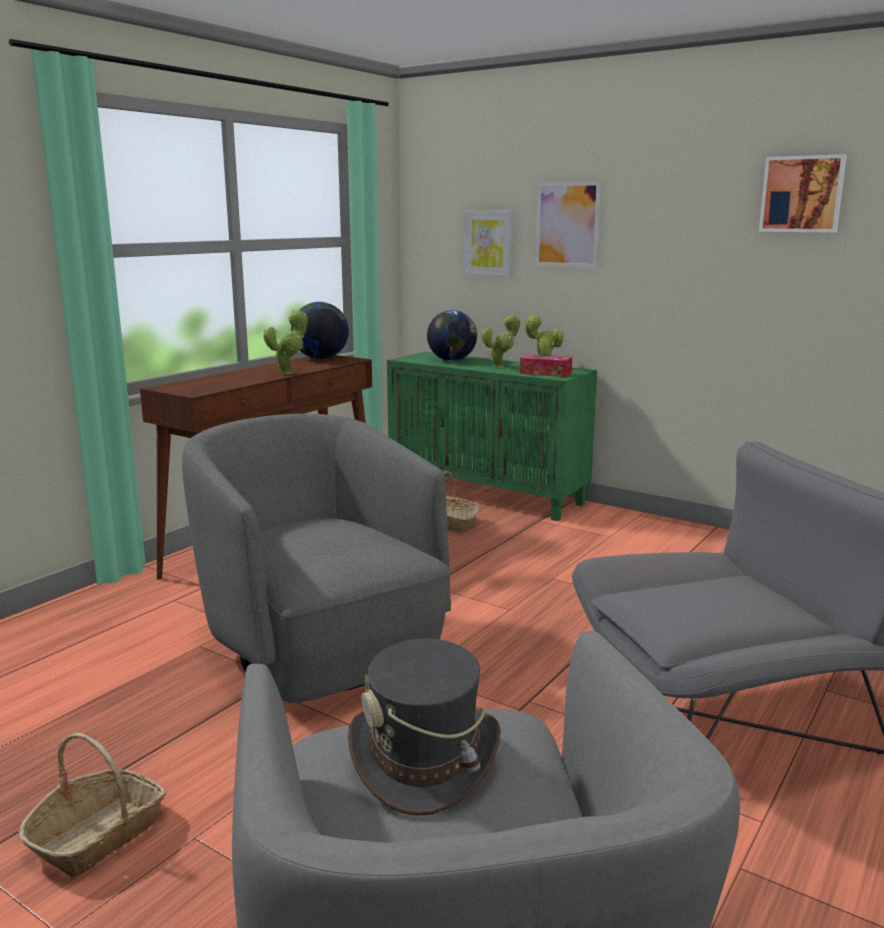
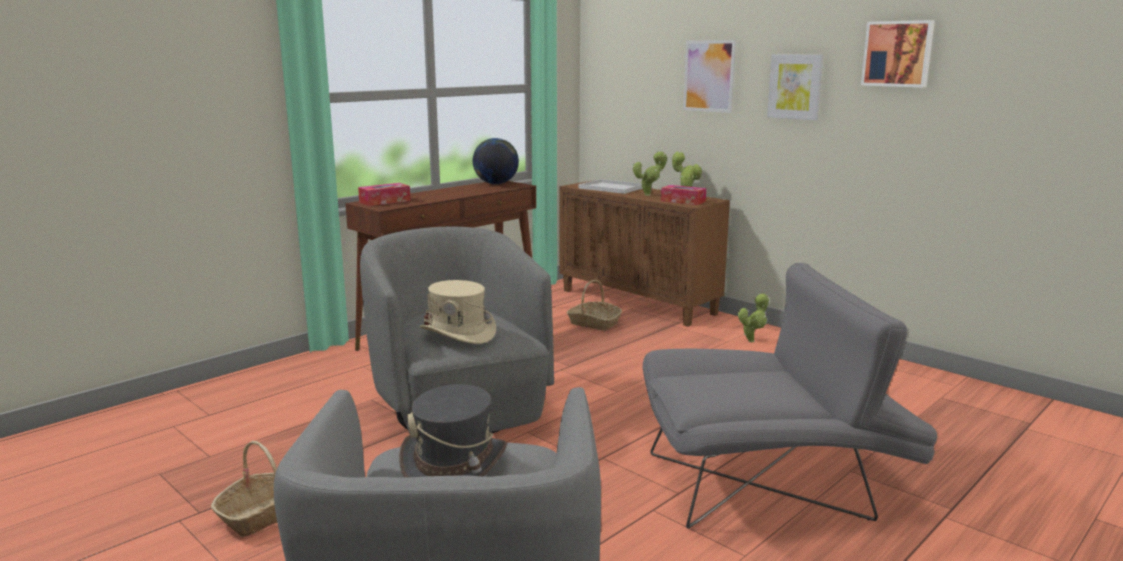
camera: 10 degrees right, 0 degrees up
(192, 385) = (385, 201): none -> tissue box
(289, 373) = (463, 194): potted plant -> potted plant (752, 340)
(332, 554) = (458, 333): none -> beige hat
(452, 360) = (613, 188): globe -> white tray
(488, 494) = (638, 302): green cabinet -> brown cabinet
(489, 243) = (647, 90): picture -> picture (795, 86)

